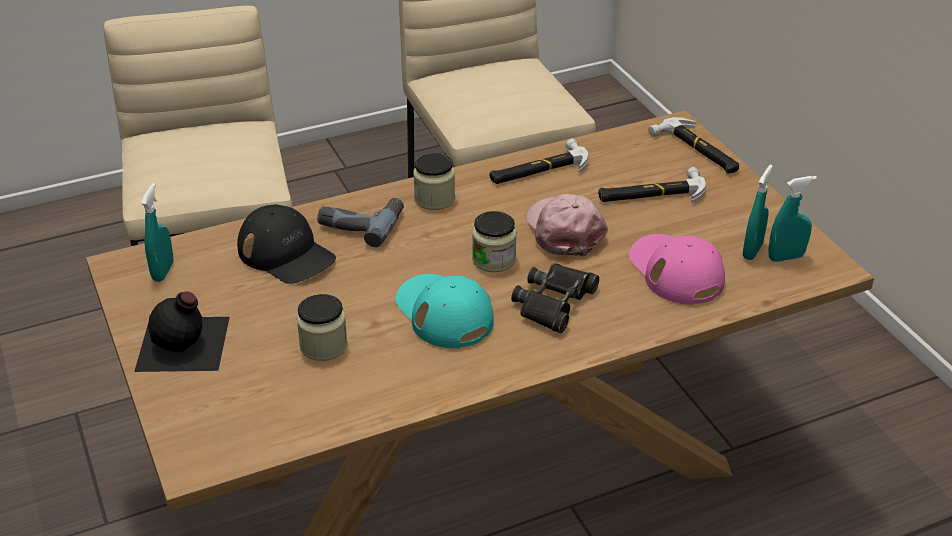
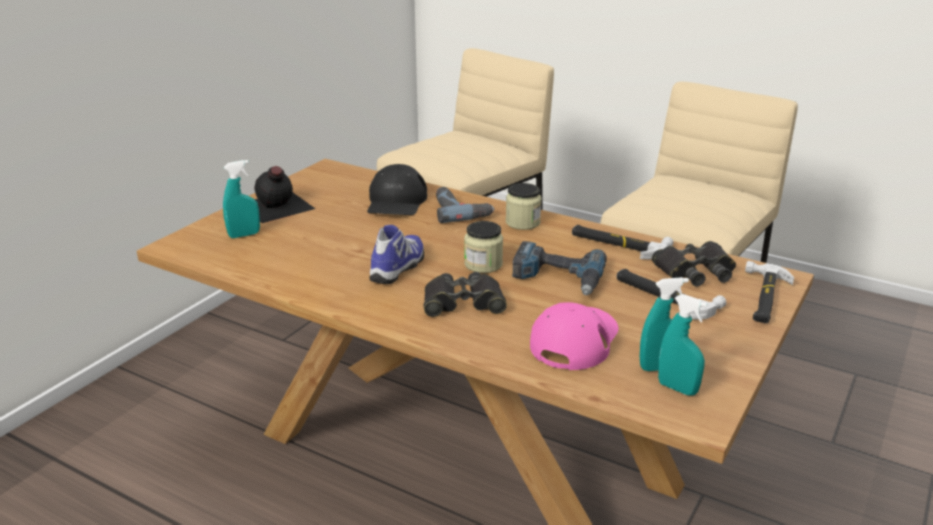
camera: 55 degrees right, 10 degrees down
(163, 271) = (335, 178): turquoise spray bottle -> turquoise spray bottle (244, 235)
(323, 346) = (318, 243): jar -> none
(444, 313) = (399, 268): turquoise cap -> shoe
(564, 230) = (557, 278): pink cap -> power drill
(626, 158) = (695, 271): none -> black binoculars

